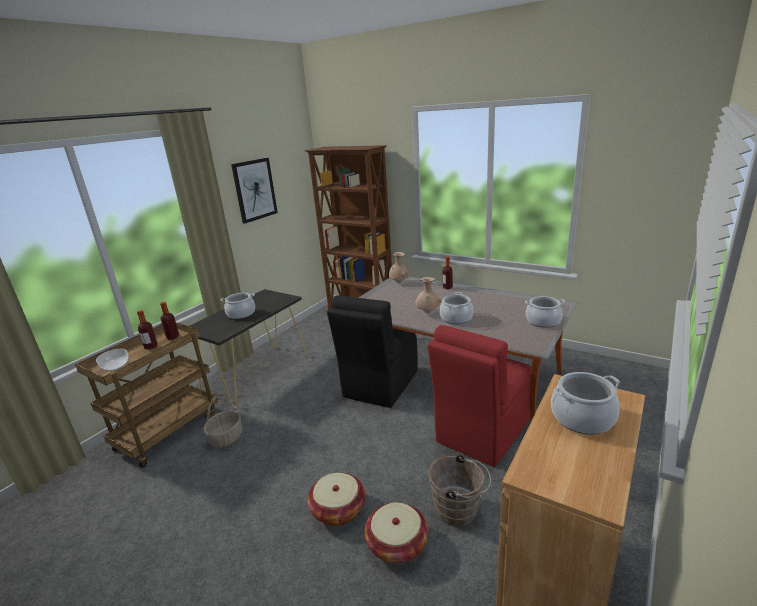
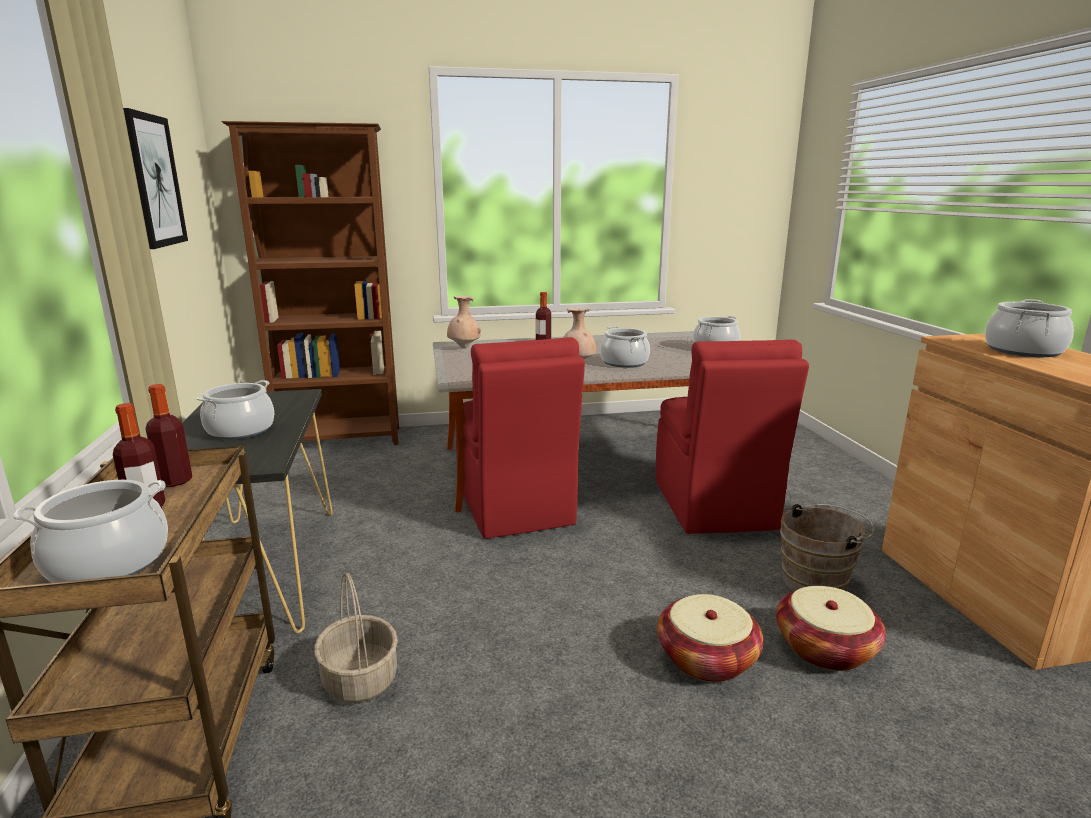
camera: 45 degrees left, 5 degrees down
(115, 365) = (108, 563): bowl -> cooking pot
(379, 385) = (515, 507): black chair -> red chair

